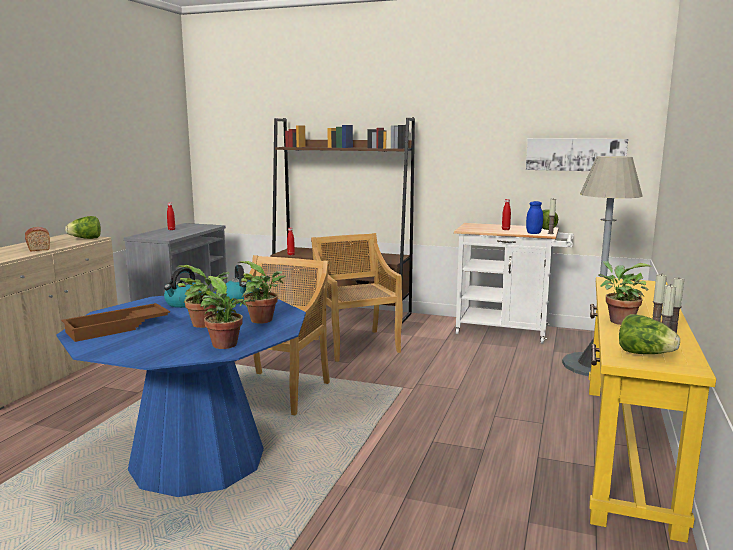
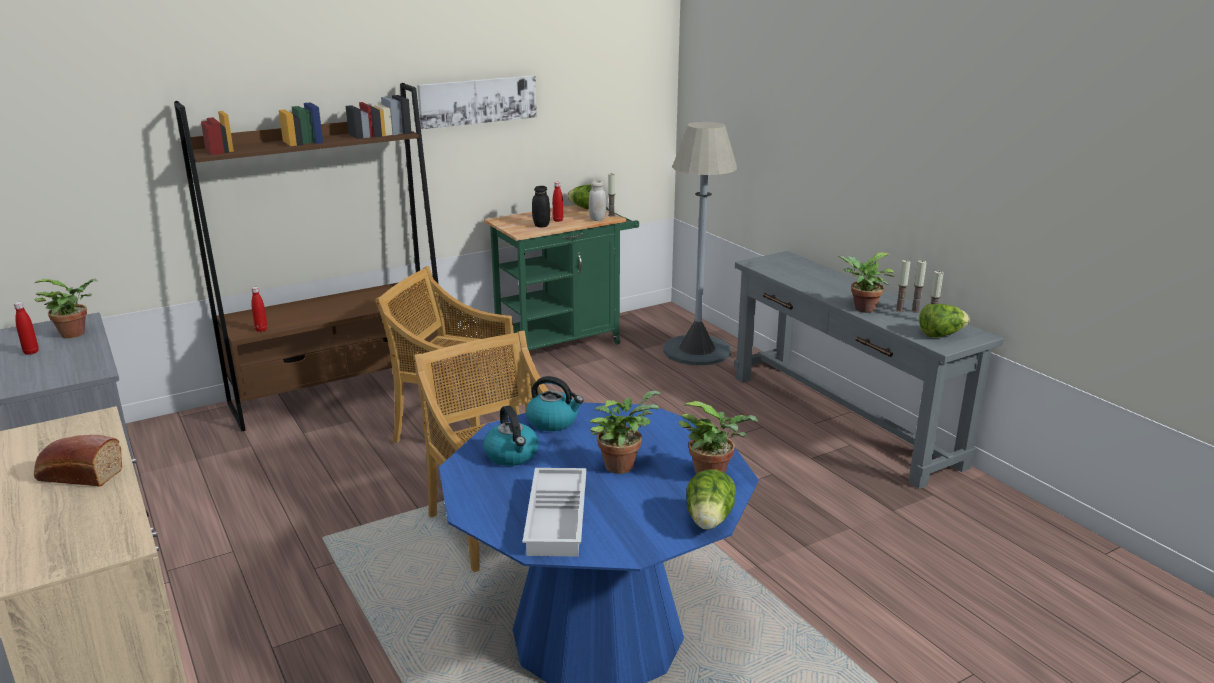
camera: 50 degrees left, 10 degrees up
(86, 239) = (87, 426): lettuce -> lettuce (709, 521)
(117, 328) = (558, 518): brown tray -> white tray
(264, 320) = (653, 432): potted plant -> potted plant (76, 333)
(487, 229) = (541, 225): none -> black jar
(508, 331) = (565, 342): white cart -> green cart
(533, 233) = (597, 219): blue jar -> white jar
(575, 154) = (598, 112): picture -> picture (477, 101)
(626, 449) = (842, 419): yellow console table -> grey console table

